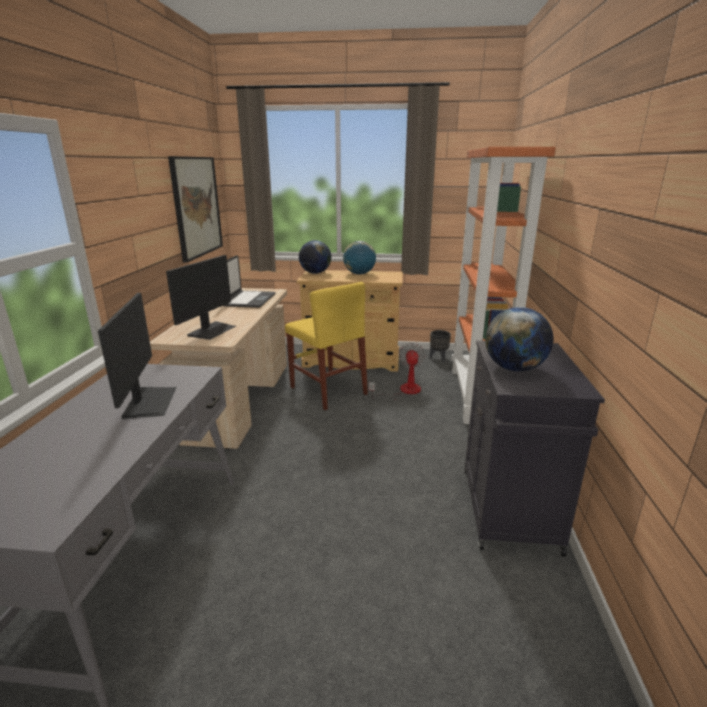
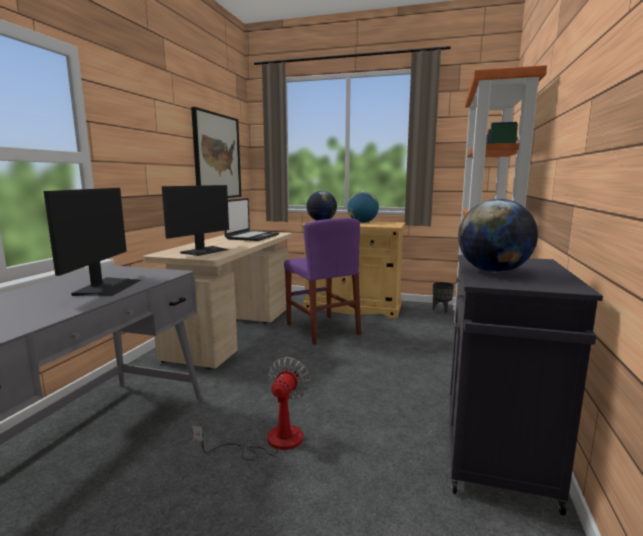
camera: 10 degrees right, 10 degrees down
(328, 390) = (322, 329): yellow chair -> purple chair
(403, 391) = (398, 334): fan -> fan (271, 441)

